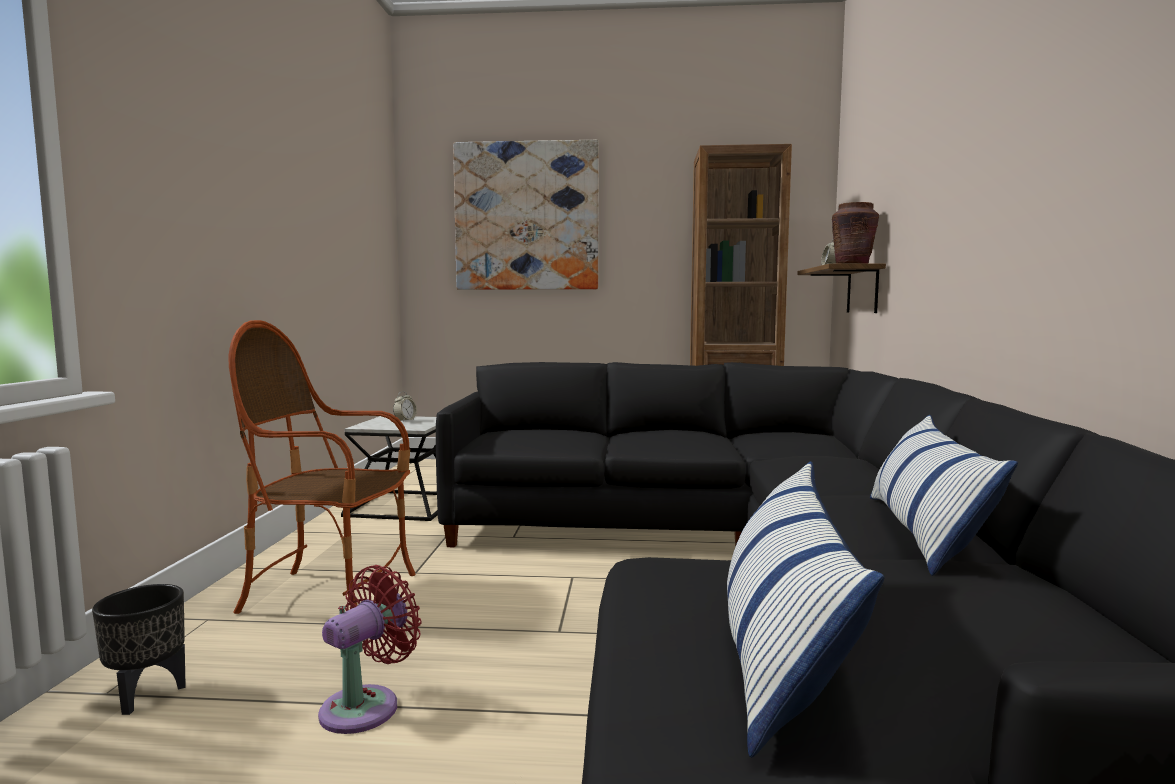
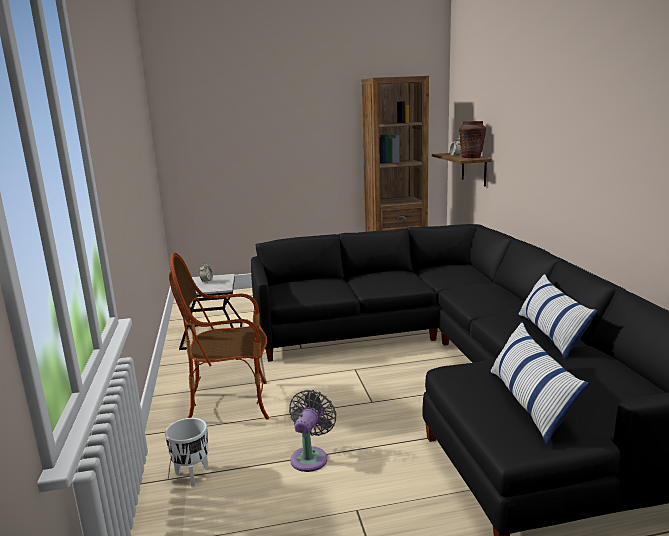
camera: 15 degrees left, 10 degrees up
(146, 696) = (192, 475): black planter -> white planter
(366, 706) = (310, 457): red fan -> grey fan
(527, 216) = (248, 121): picture -> none

